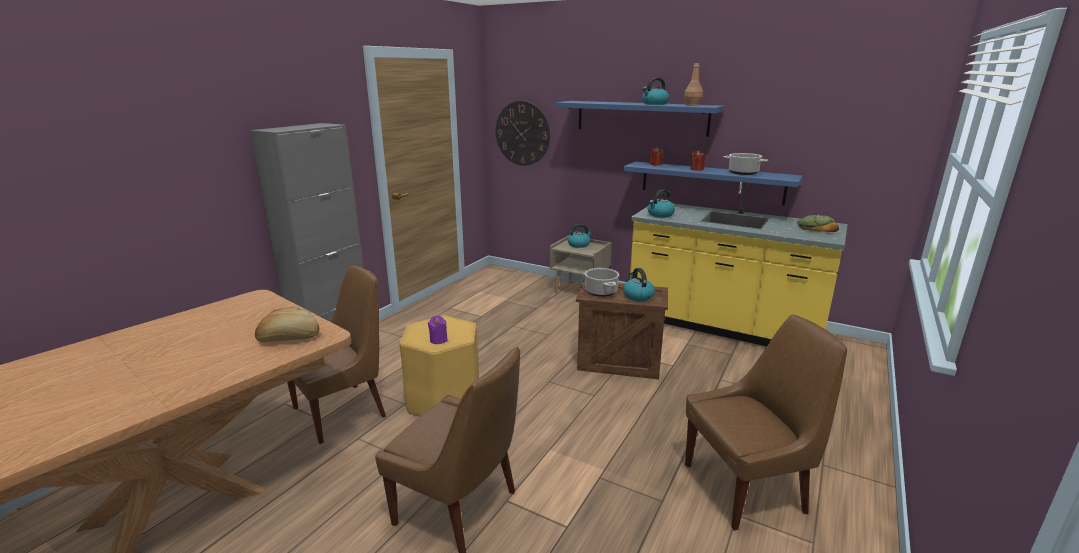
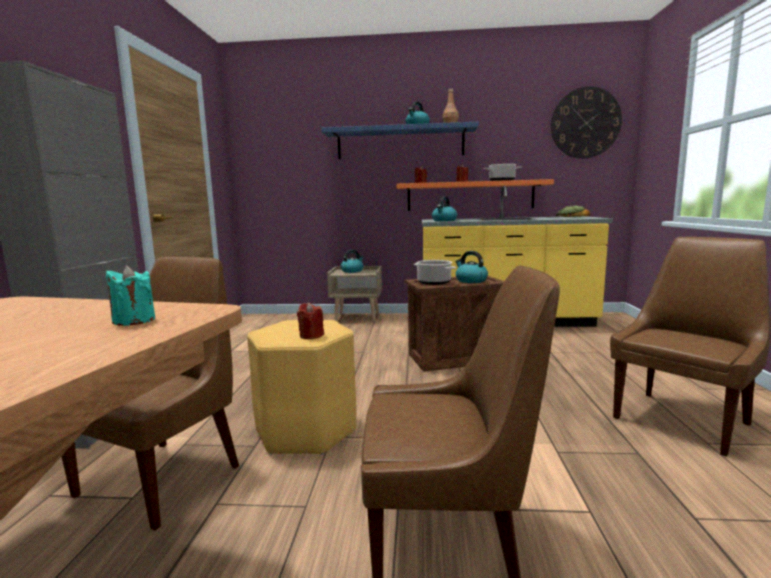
camera: 25 degrees left, 10 degrees down
(289, 338) = (134, 320): bread -> turquoise candle
(438, 340) = (311, 335): purple candle -> red candle
(522, 133) = (276, 169): wall clock -> wall clock (585, 123)
(711, 182) = (470, 196): blue shelf -> orange shelf

